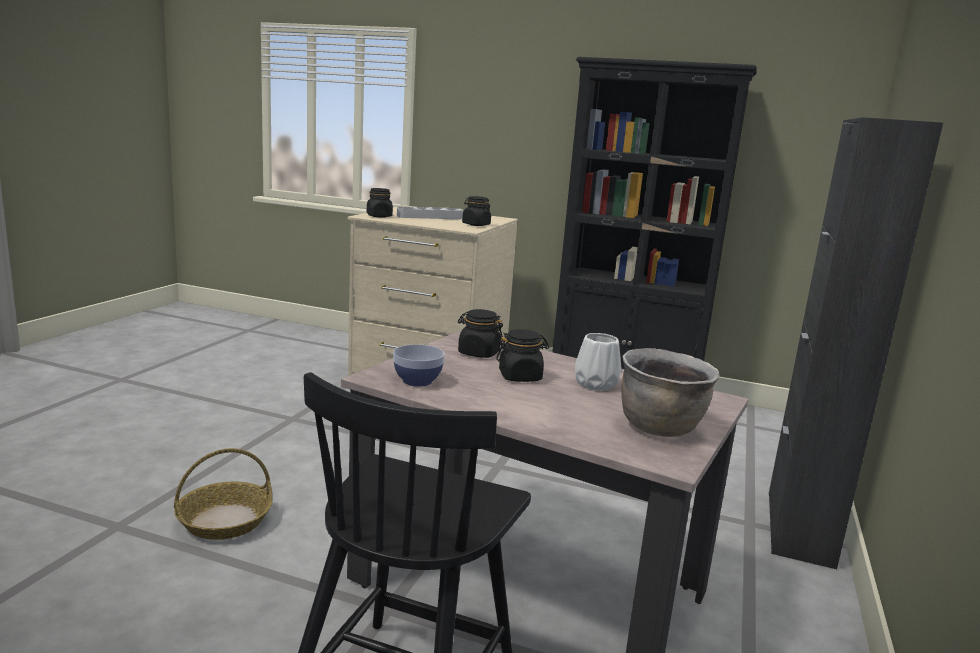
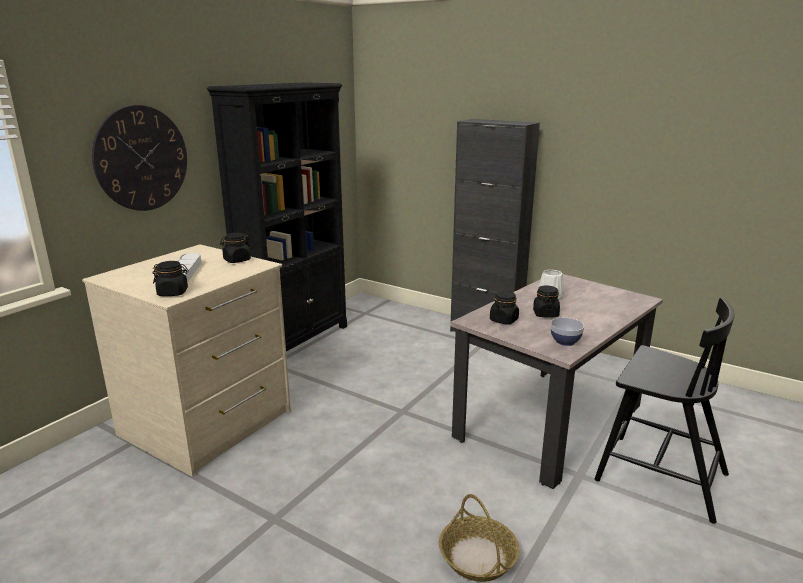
camera: 75 degrees left, 5 degrees up
(505, 125) = (141, 158): none -> wall clock
(660, 427) = (605, 294): brown cooking pot -> none

